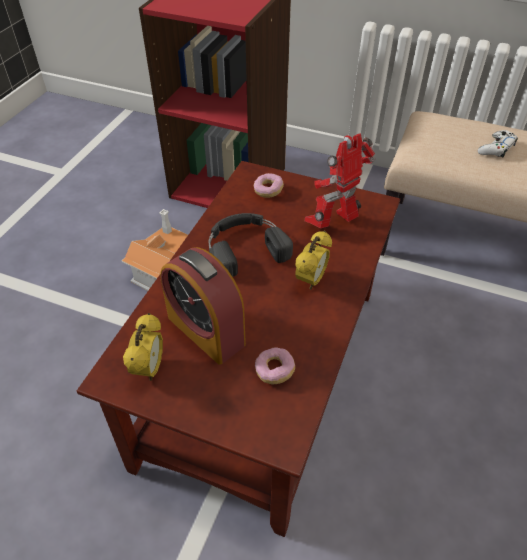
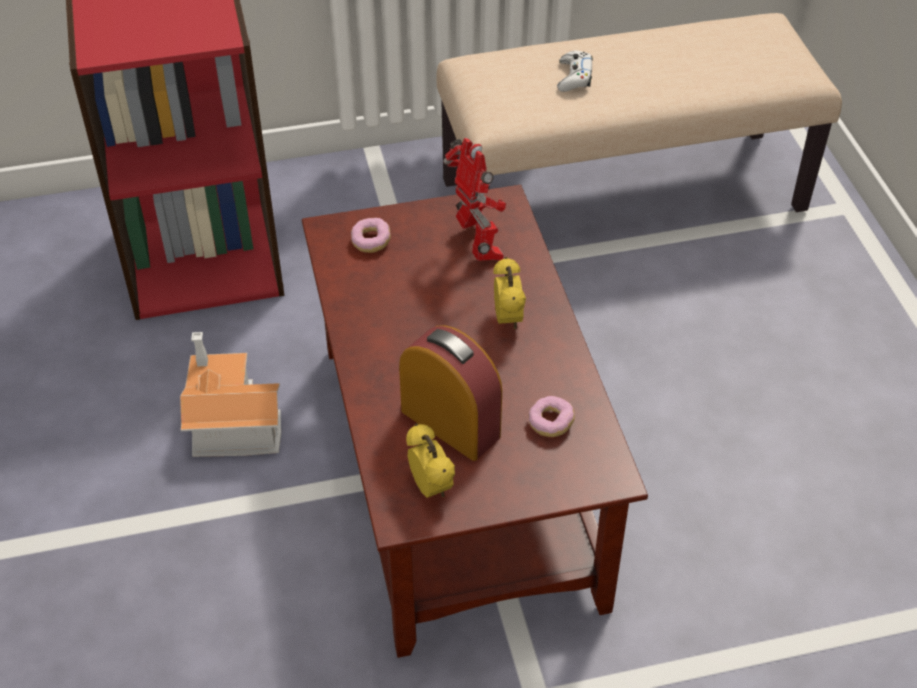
camera: 35 degrees left, 0 degrees up
(206, 330) = (450, 423): alarm clock -> alarm clock turned 150 degrees counterclockwise
(245, 247) = (407, 319): black headphones -> none
(334, 224) = (478, 246): toy robot -> toy robot turned 135 degrees clockwise

